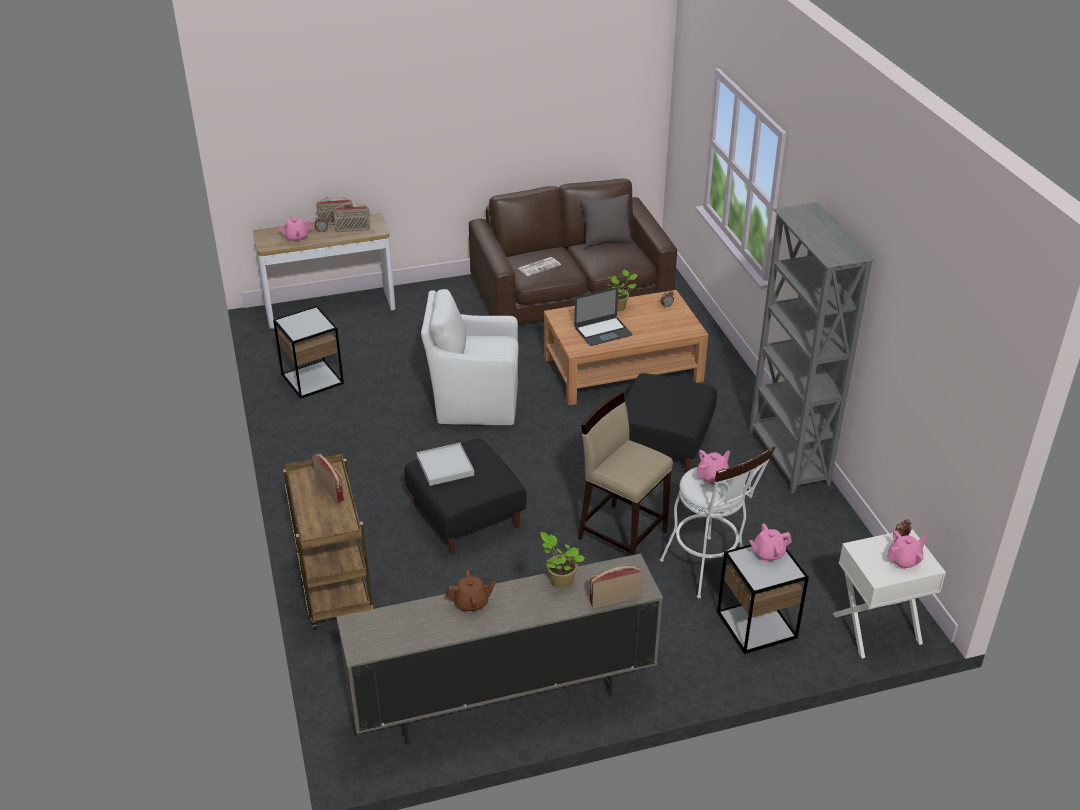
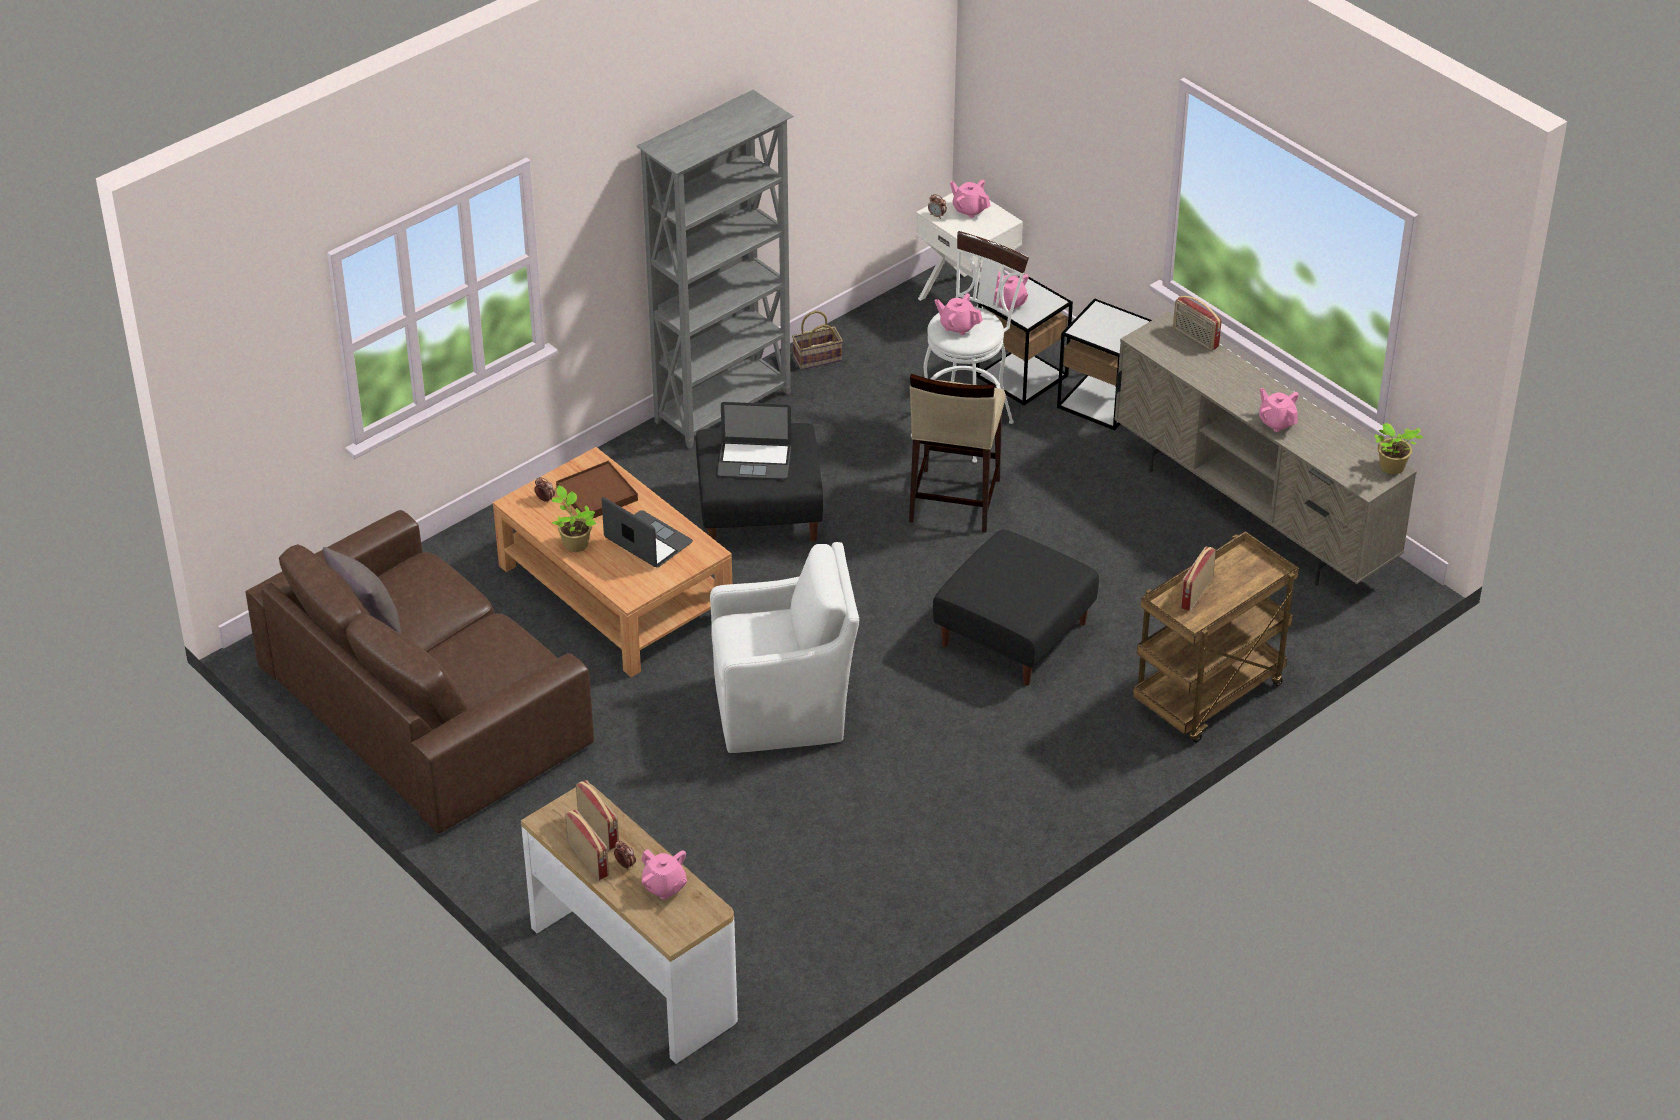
camera: 115 degrees left, 5 degrees up
(312, 379) = (838, 903): side table -> side table (1101, 401)
(445, 466) = (1018, 597): white tray -> none
(471, 603) = (1277, 422): brown teapot -> pink teapot
(474, 402) = (784, 709): white armchair -> white armchair turned 75 degrees counterclockwise
(539, 267) = (499, 660): newspaper -> none
(560, 580) = (1199, 377): potted plant -> potted plant (1392, 468)
(660, 324) = (597, 494): none -> brown tray
(663, 398) = (754, 460): none -> laptop
(827, 518) = (816, 359): none -> basket

